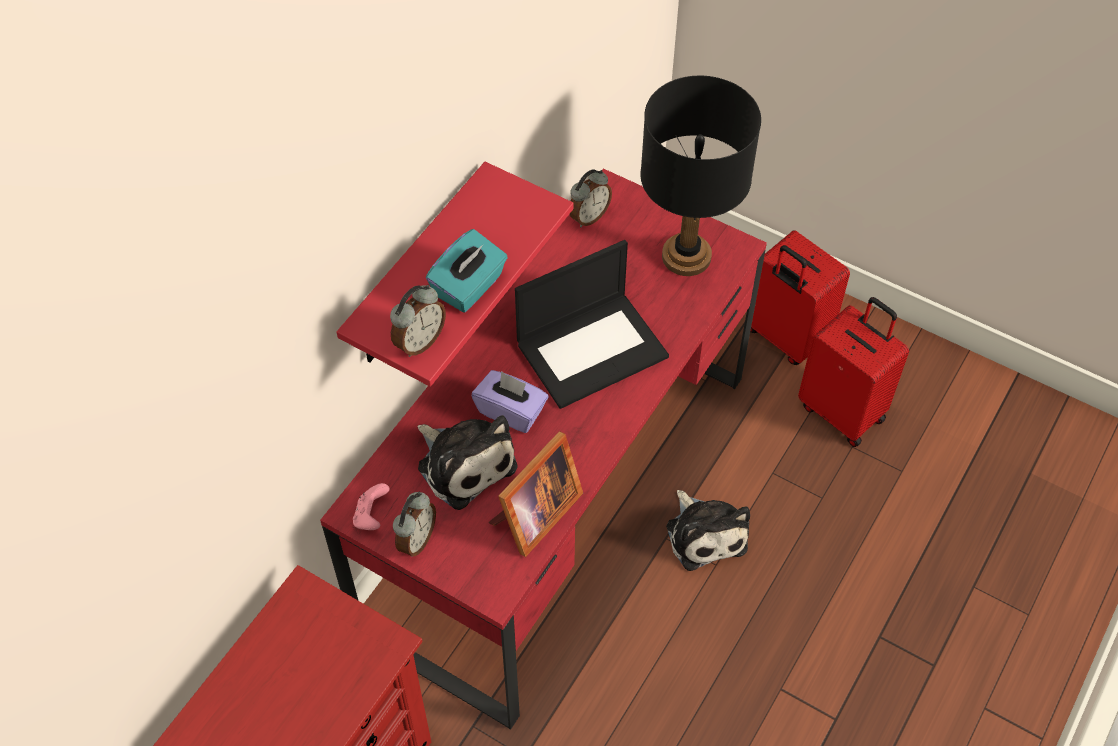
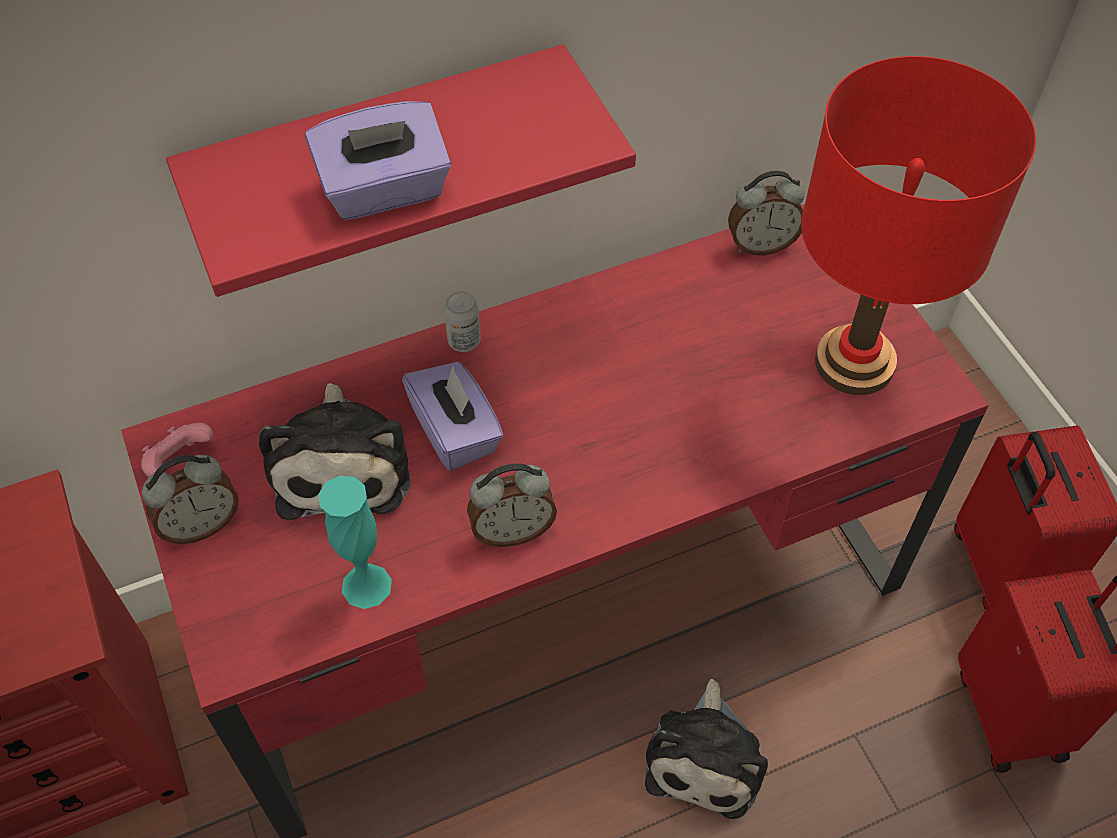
camera: 35 degrees right, 0 degrees up
(419, 341) = (250, 226): alarm clock -> alarm clock (512, 530)
(469, 287) = (385, 191): turquoise tissue box -> purple tissue box
(472, 360) = (464, 341): none -> can
(533, 515) = (366, 585): picture frame -> turquoise vase
(592, 348) = (627, 412): laptop -> none
(686, 257) = (853, 362): black table lamp -> red table lamp

